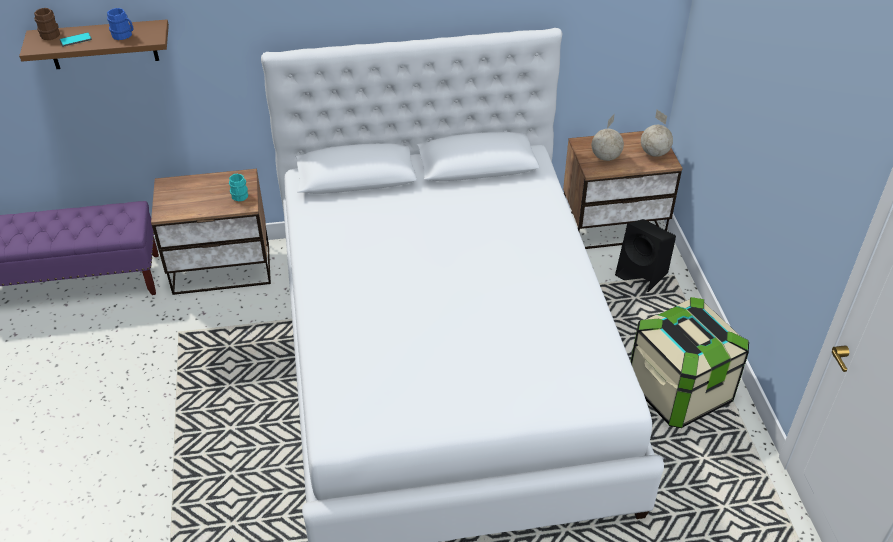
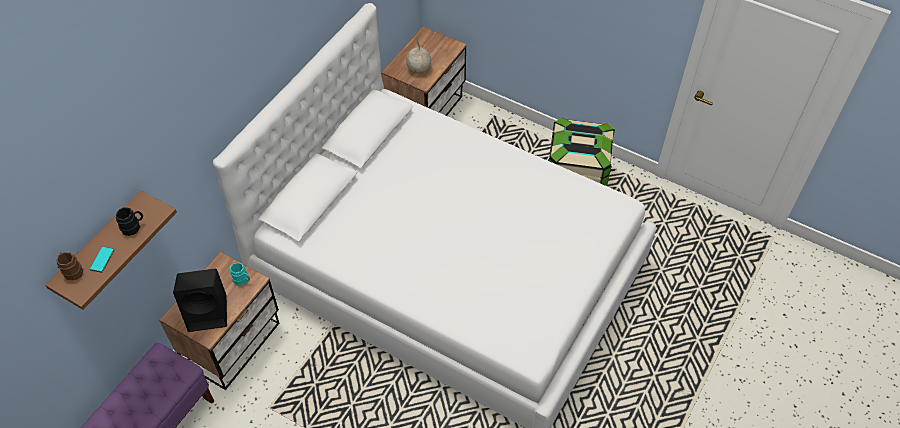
camera: 50 degrees left, 10 degrees up
(124, 35) = (133, 227): blue mug -> black mug
(643, 274) = (477, 128): black speaker -> black speaker (209, 312)
(654, 153) = (440, 45): globe -> none

